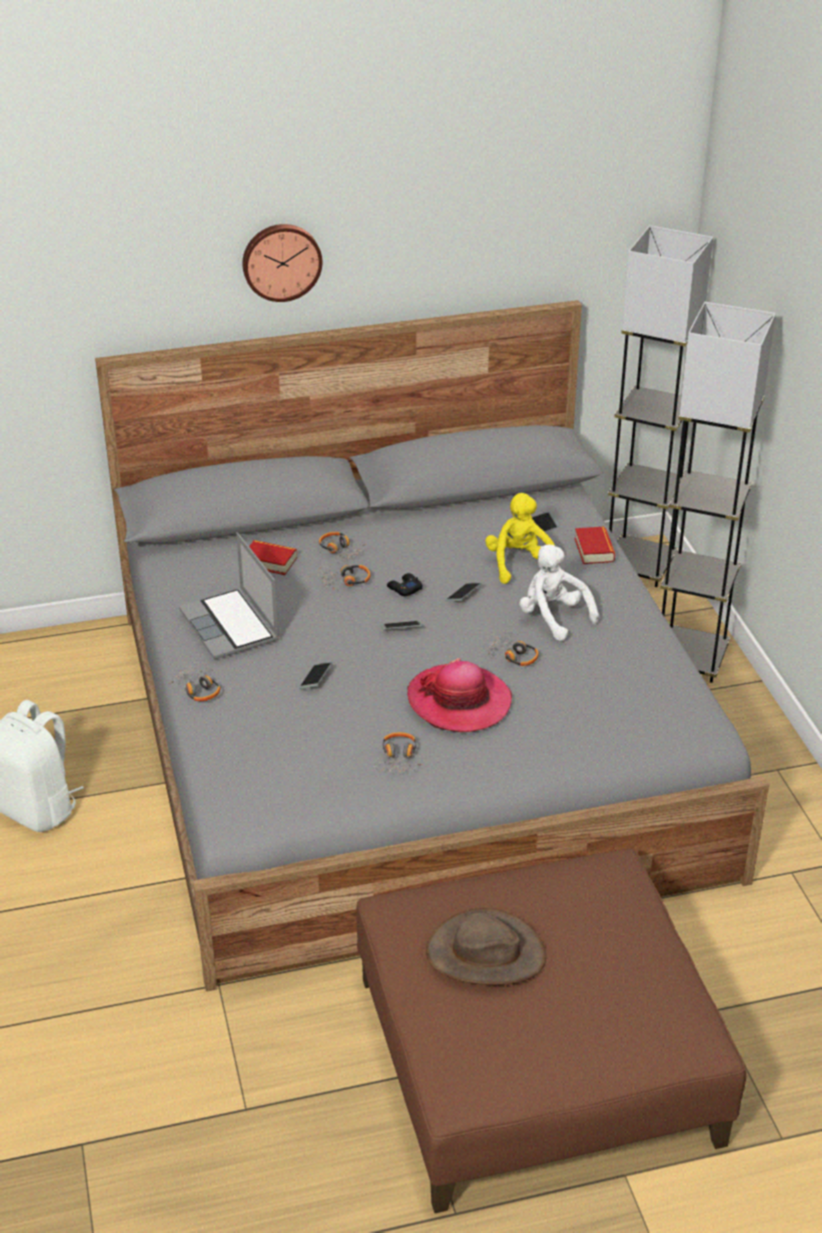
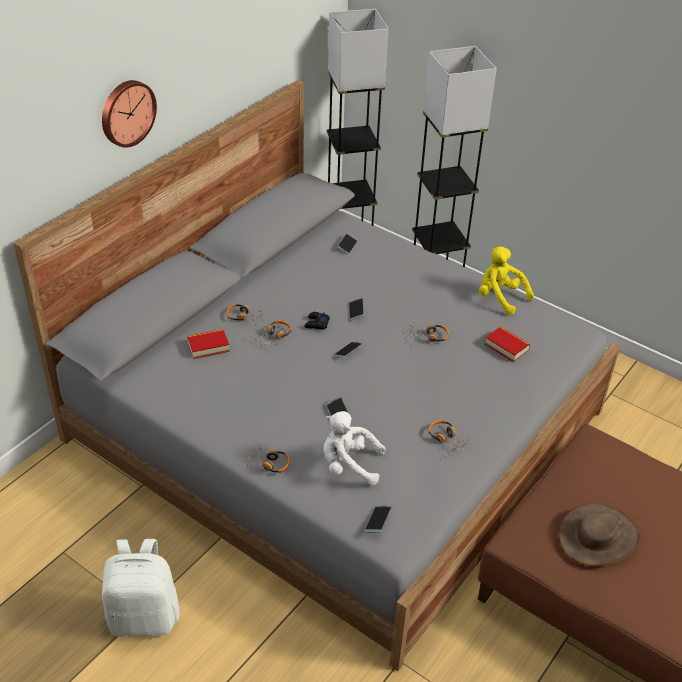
camera: 40 degrees left, 5 degrees up
(231, 626) = (238, 406): laptop -> none
(233, 789) = (378, 521): none -> phone
(459, 701) = (436, 383): hat -> none
(519, 564) = (364, 275): yellow plush toy -> yellow plush toy (500, 297)
(553, 617) = (422, 300): white plush toy -> white plush toy (349, 465)
(594, 550) = (394, 246): book -> book (506, 347)

